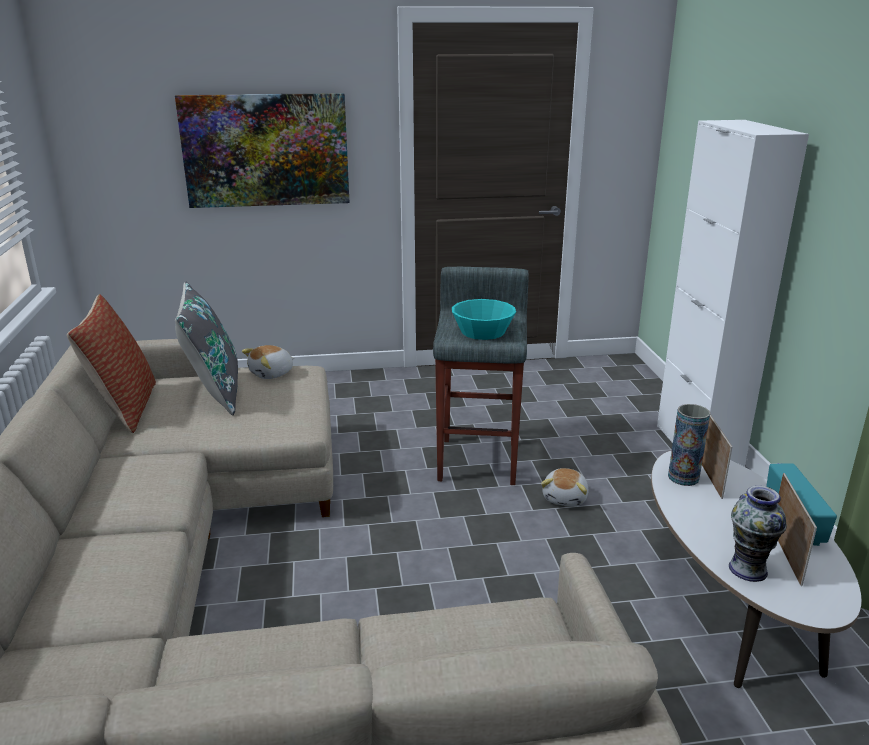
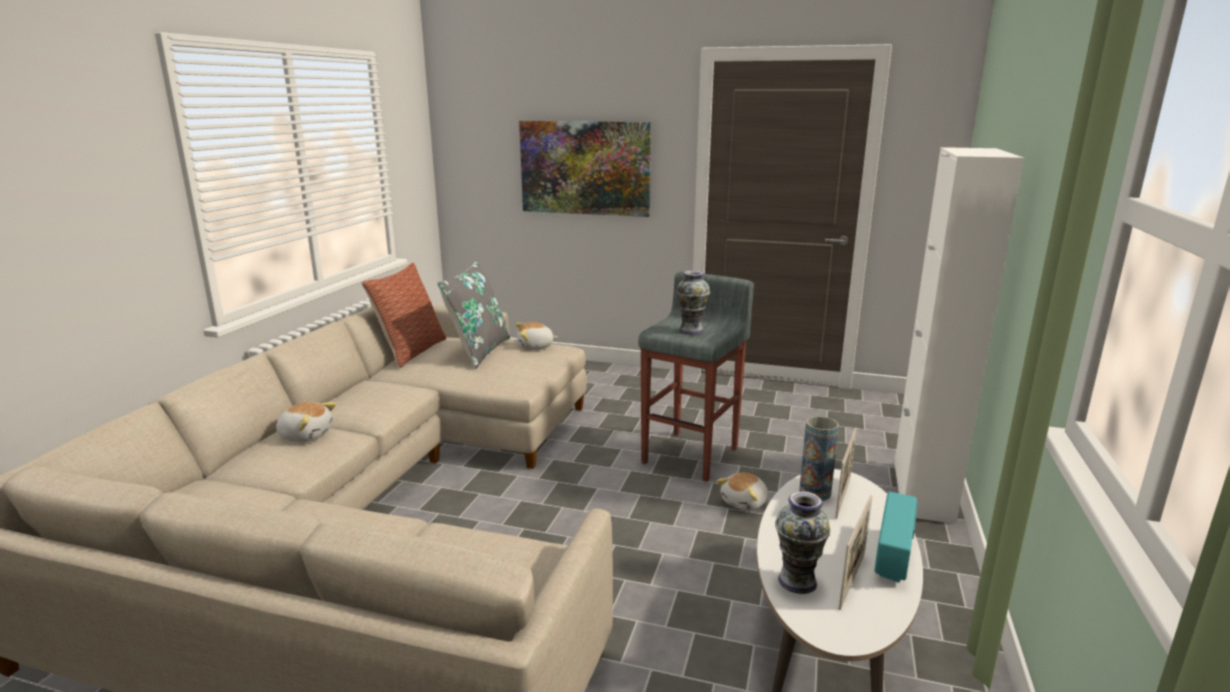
camera: 25 degrees right, 5 degrees down
(101, 552) = (306, 435): none -> plush toy
(482, 331) = (691, 330): turquoise bowl -> vase

